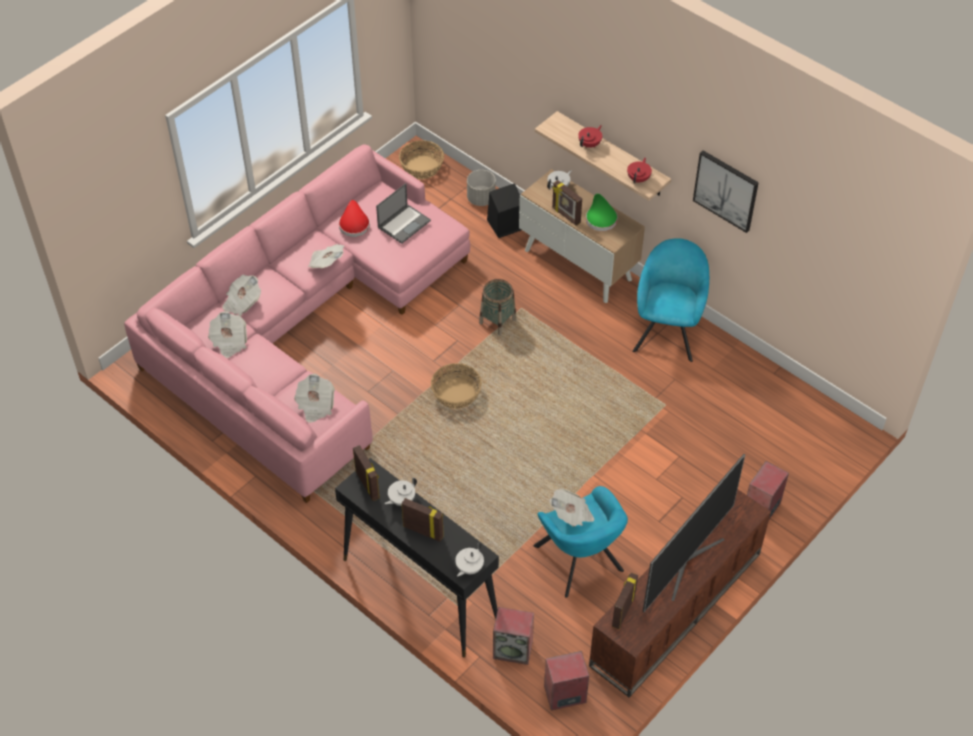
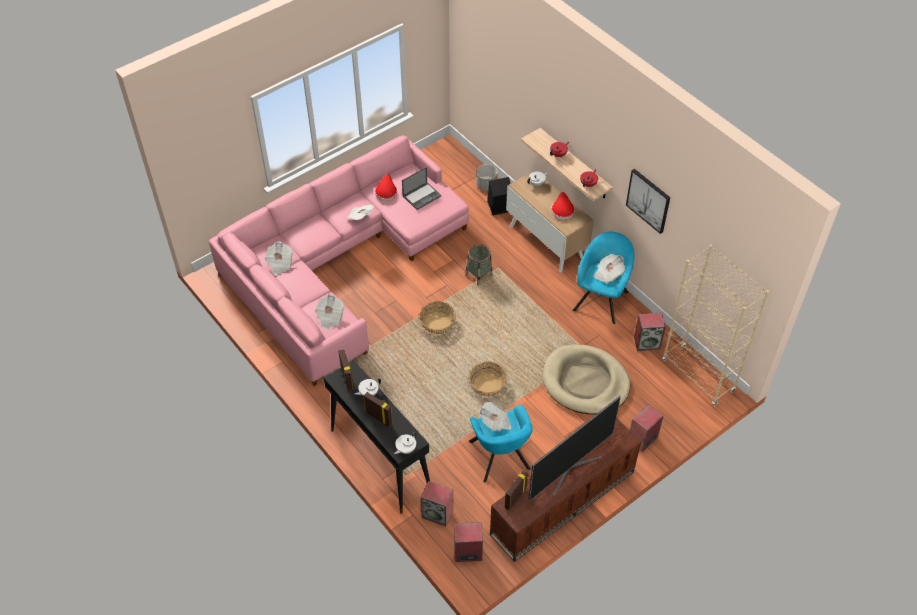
camera: 10 degrees right, 0 degrees up
(242, 302) = (295, 237): newspaper -> newspaper (608, 274)
(422, 167) = (449, 157): basket -> basket (488, 385)
(565, 215) = (537, 205): picture frame -> none
(600, 218) = (562, 210): green hat -> red hat
(670, 444) = (585, 382): none -> beige dog bed
(740, 380) = (647, 342): none -> speaker
(815, 415) = (698, 376): none -> beige bookcase

